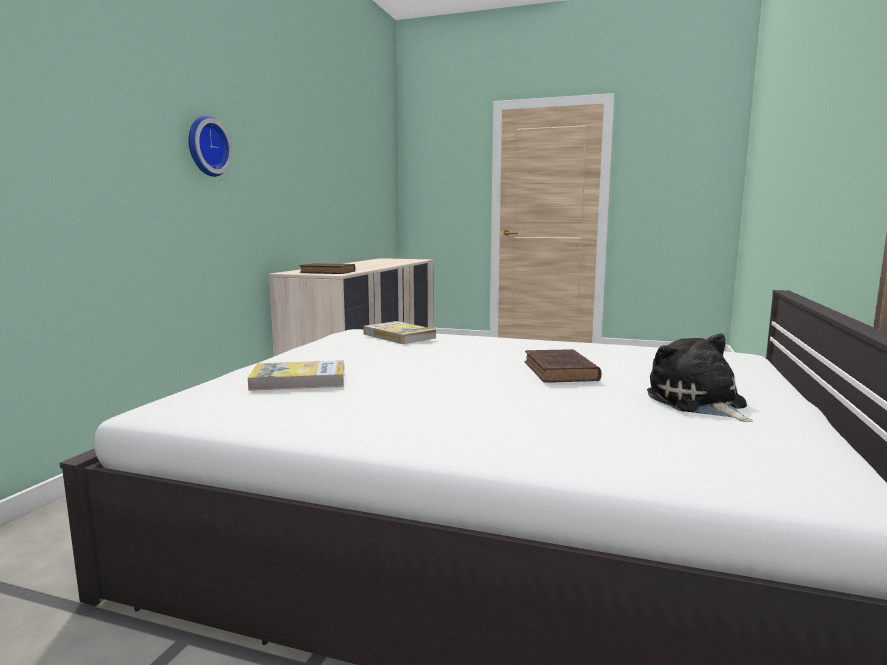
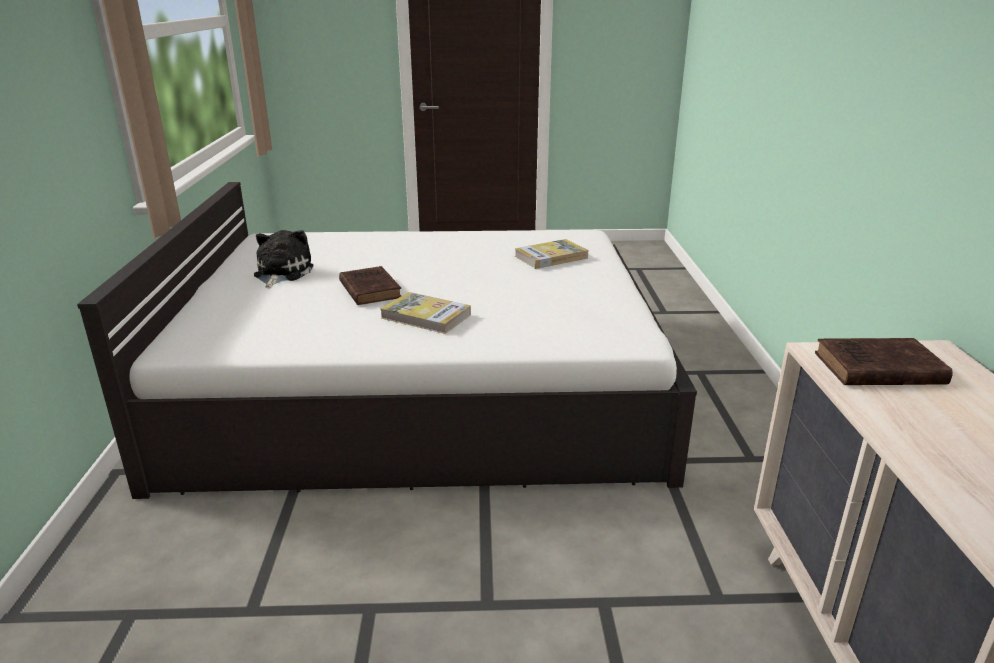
camera: 160 degrees right, 15 degrees up
(206, 146) = (925, 82): wall clock -> none
(399, 336) = (560, 323): book -> book (426, 316)
(698, 403) = (281, 273): plush toy -> plush toy turned 135 degrees counterclockwise

